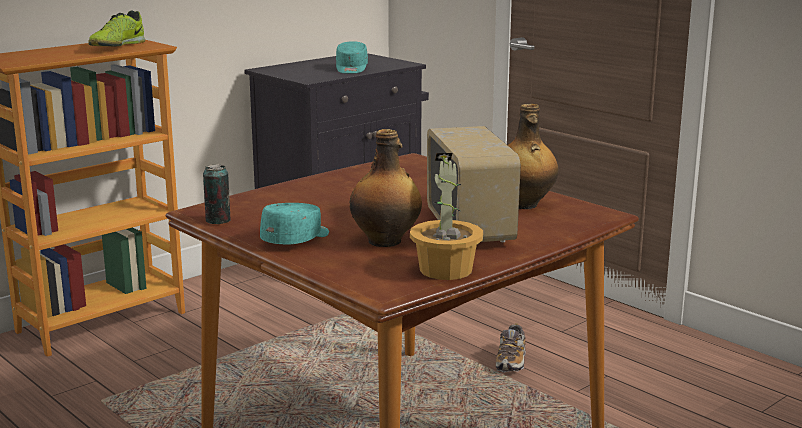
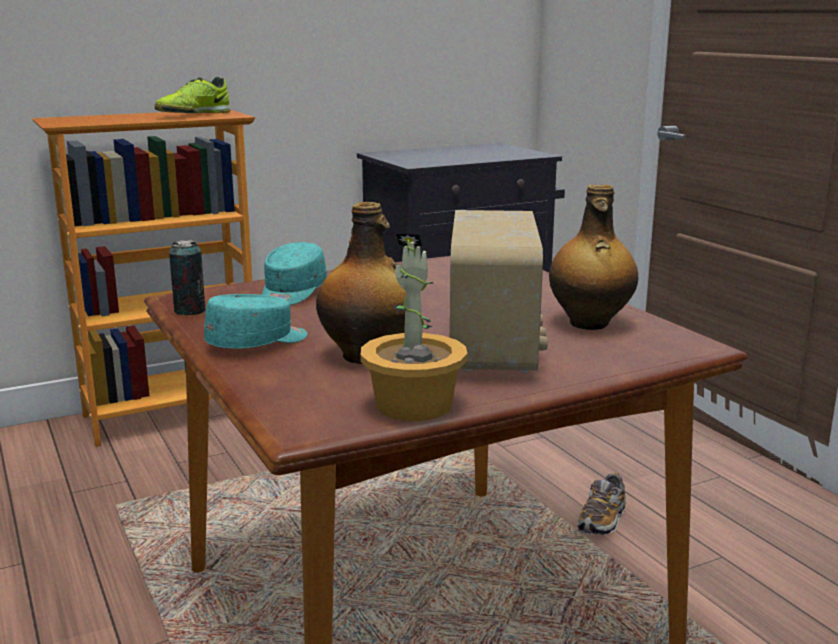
camera: 15 degrees right, 0 degrees up
(351, 69) = (472, 157): turquoise cap -> turquoise cap (292, 293)

